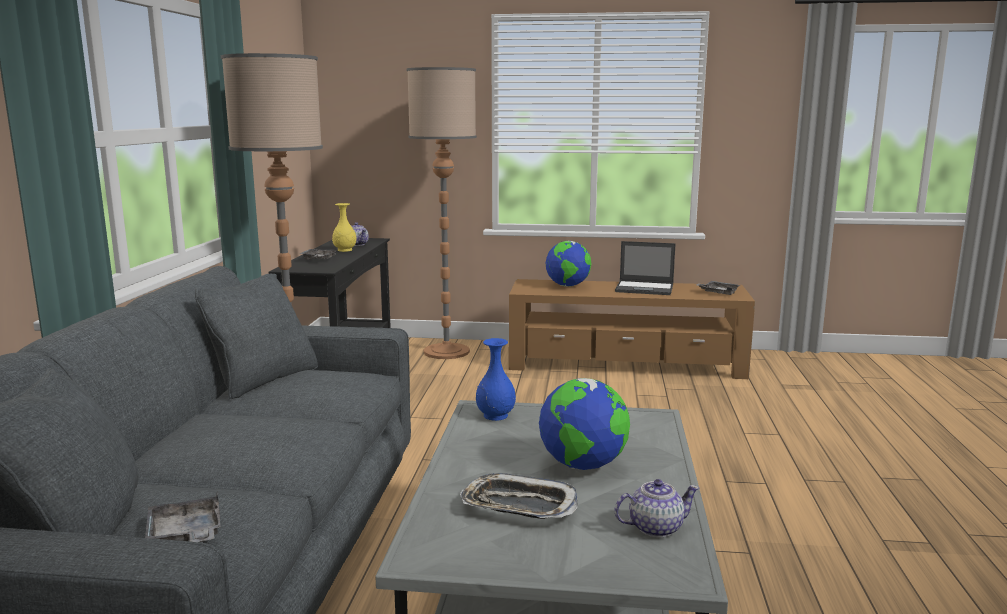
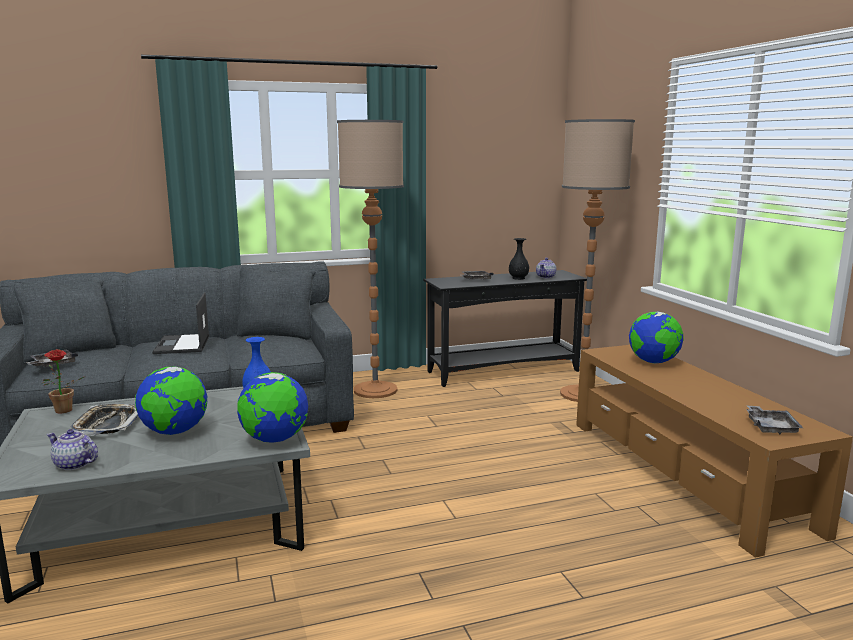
camera: 65 degrees right, 0 degrees up
(344, 250) = (518, 278): yellow vase -> black vase
(431, 538) = (63, 411): none -> potted plant
(643, 420) = (274, 440): none -> globe
(645, 288) = (711, 391): laptop -> laptop (182, 345)
(654, 527) = (74, 465): teapot -> teapot turned 150 degrees clockwise

